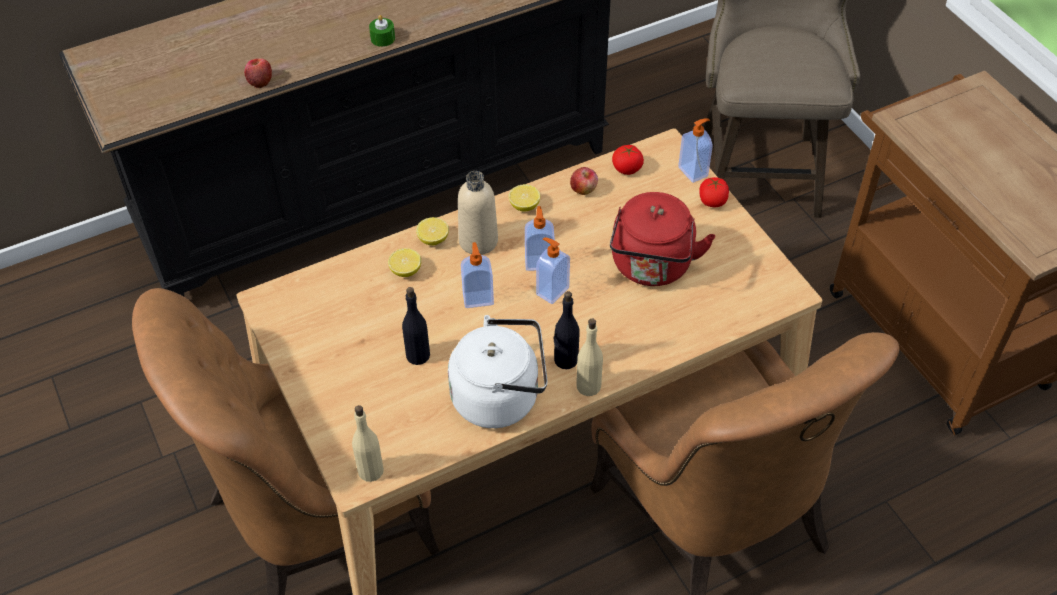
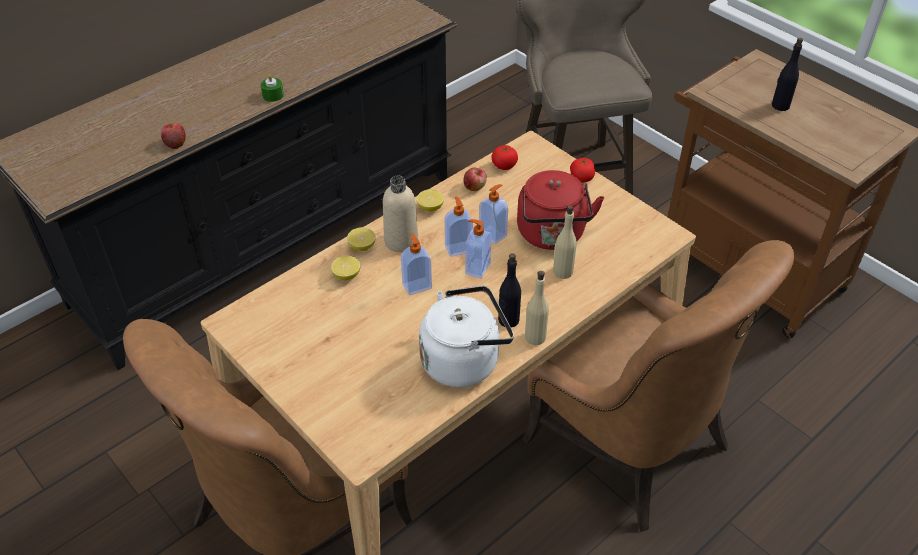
camera: 15 degrees left, 5 degrees down
(370, 470) = (370, 445): beige bottle -> beige bottle (562, 272)
(418, 355) = (380, 341): black bottle -> black bottle (780, 105)
(693, 171) = (558, 159): soap dispenser -> soap dispenser (493, 234)

